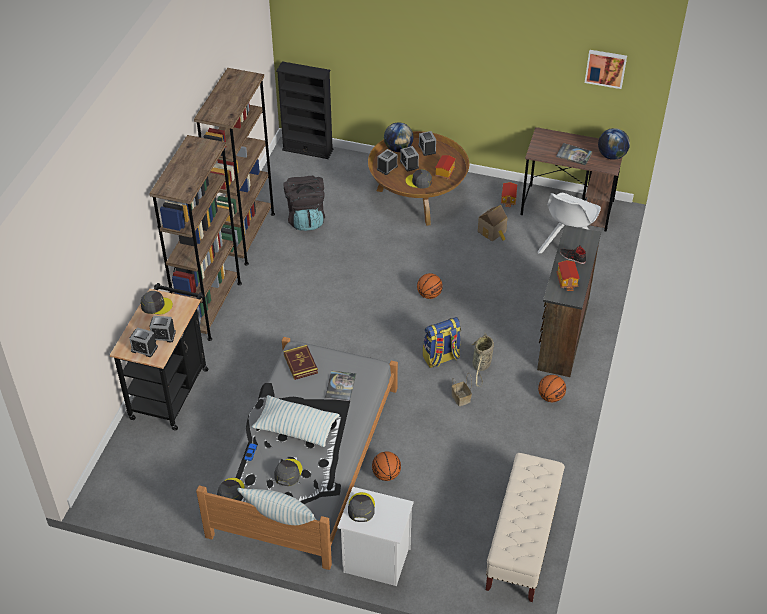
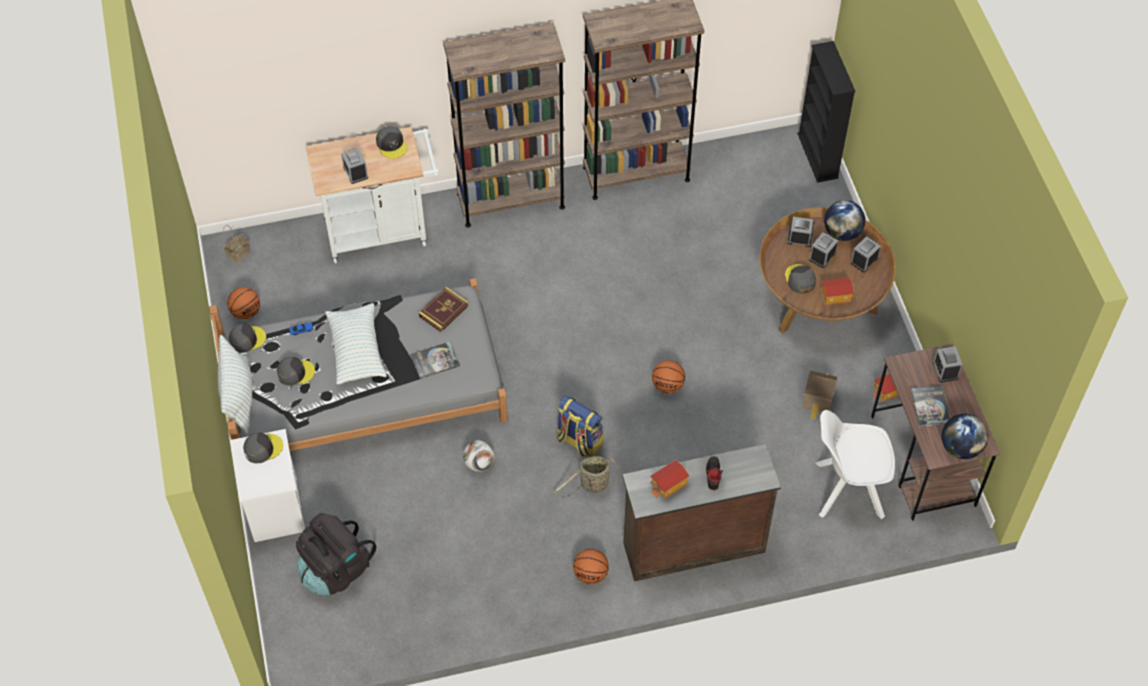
camera: 60 degrees right, 10 degrees up
(144, 349) = (329, 167): alarm clock -> alarm clock (945, 369)
(171, 389) = (382, 231): black cart -> white cart
(306, 219) = (702, 213): black backpack -> black backpack (335, 569)
(386, 474) = (386, 467): basketball -> basketball (246, 312)
(421, 419) = (479, 463): none -> football
(460, 398) = (532, 486): basket -> basket (239, 254)
(522, 543) = (370, 632): beige bench -> none
(606, 68) = (1010, 347): picture -> none

